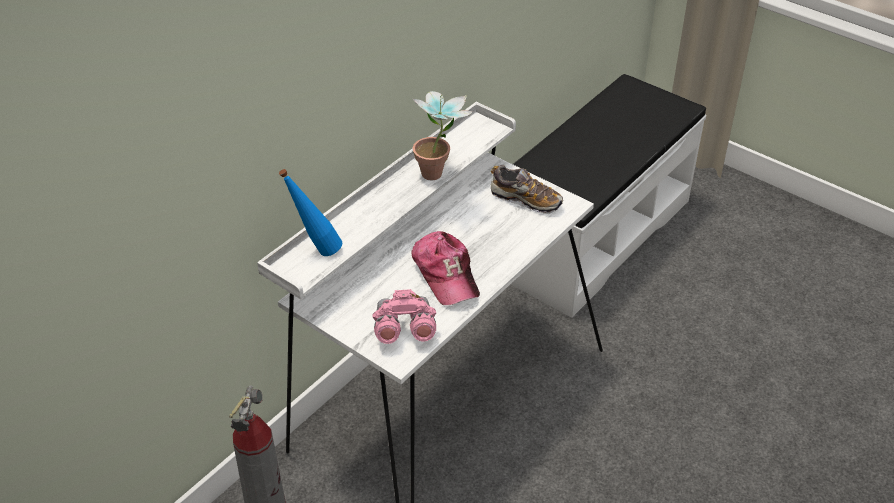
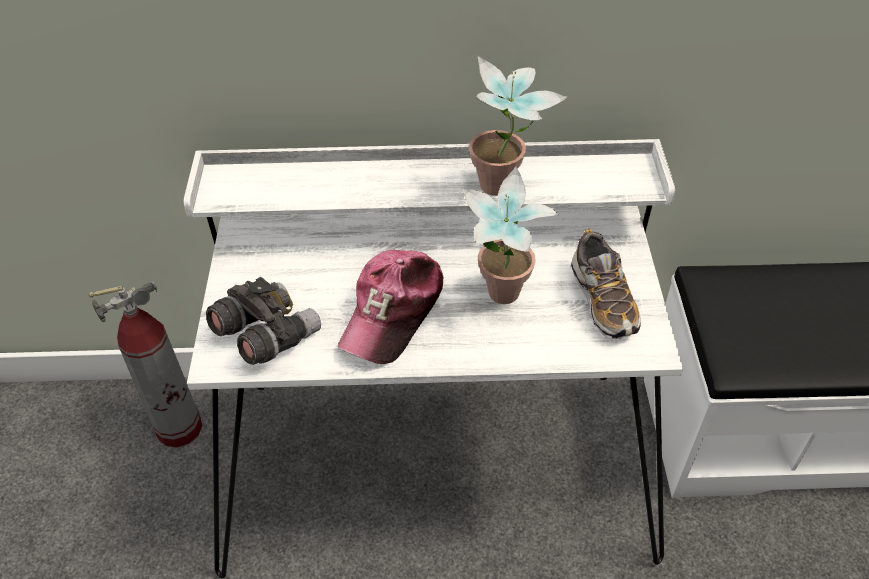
camera: 50 degrees right, 5 degrees up
(316, 250) = (268, 180): blue bottle -> none
(404, 331) = (266, 336): pink binoculars -> grey binoculars
(484, 233) = (500, 301): none -> potted plant

